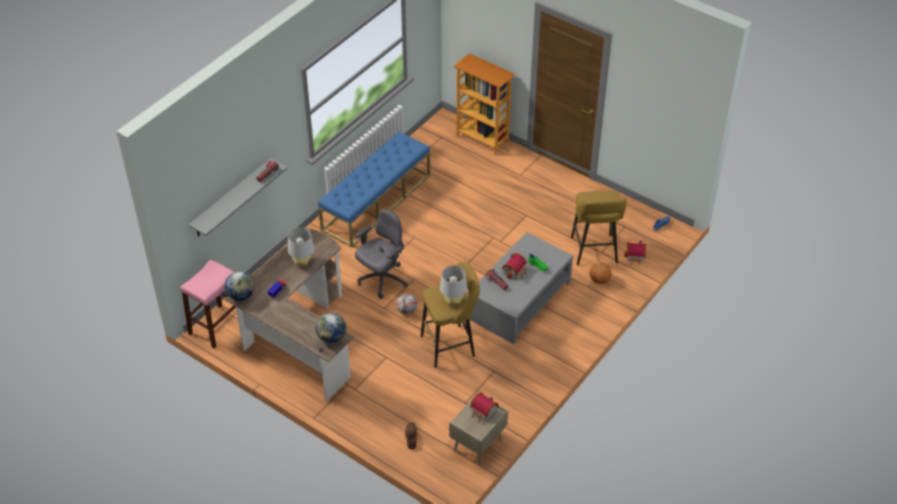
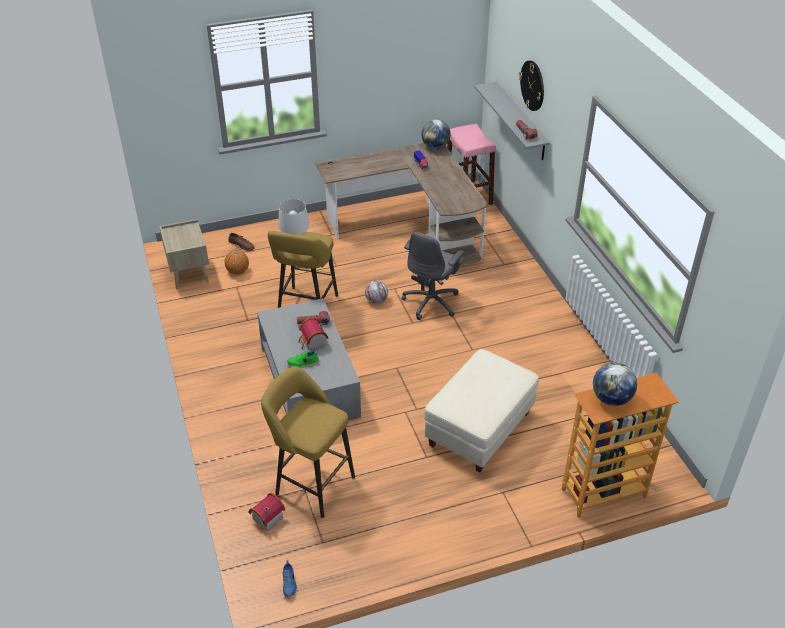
camera: 125 degrees right, 5 degrees down
(237, 156) = (532, 85): none -> wall clock
(302, 262) = (443, 187): grey table lamp -> none
(332, 337) = (337, 172): globe -> globe (611, 399)
(376, 202) = (552, 346): blue bench -> none
(382, 280) = (432, 302): grey office chair -> grey office chair turned 45 degrees clockwise
(483, 203) = (480, 430): none -> beige ottoman
(483, 413) = (183, 242): toy house -> none
(599, 280) = (268, 461): basketball -> basketball (238, 272)

